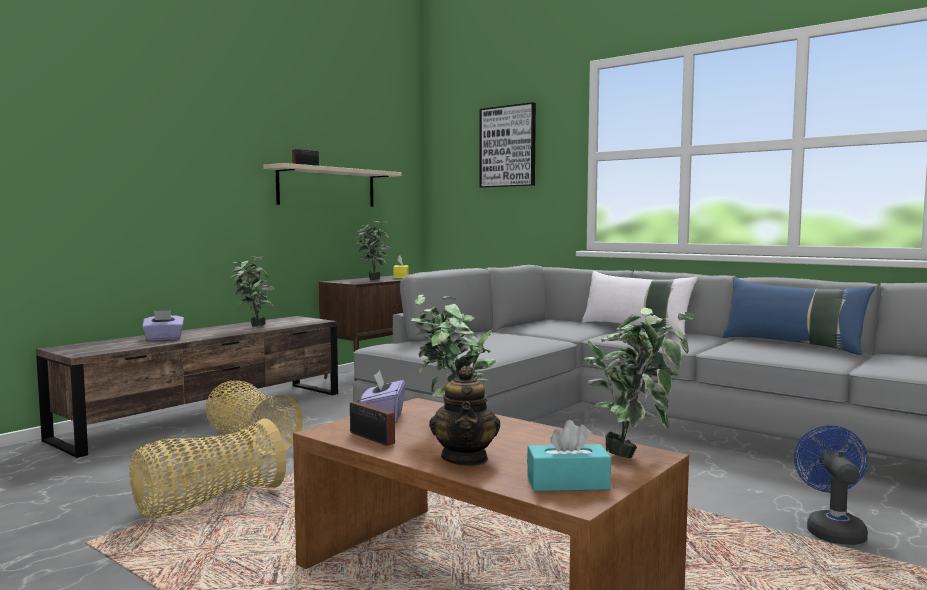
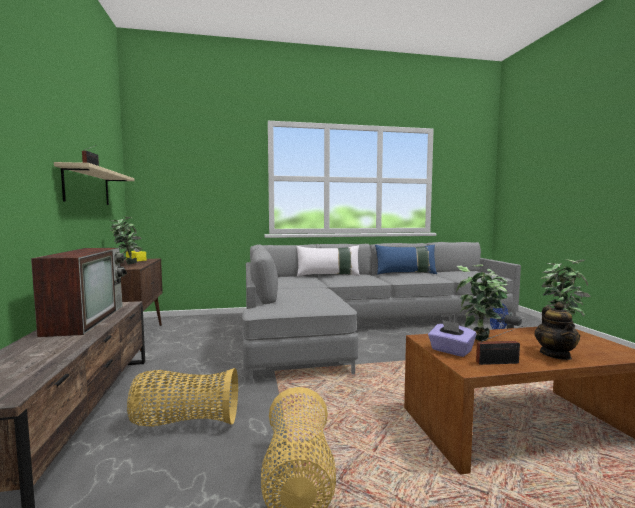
camera: 50 degrees left, 0 degrees up
(164, 339) = (42, 352): purple tissue box -> none
(253, 326) = (86, 319): potted plant -> television
(465, 458) = (555, 355): teapot -> teapot turned 60 degrees clockwise
(508, 146) = (207, 166): picture -> none
(567, 483) = (607, 349): turquoise tissue box -> none

